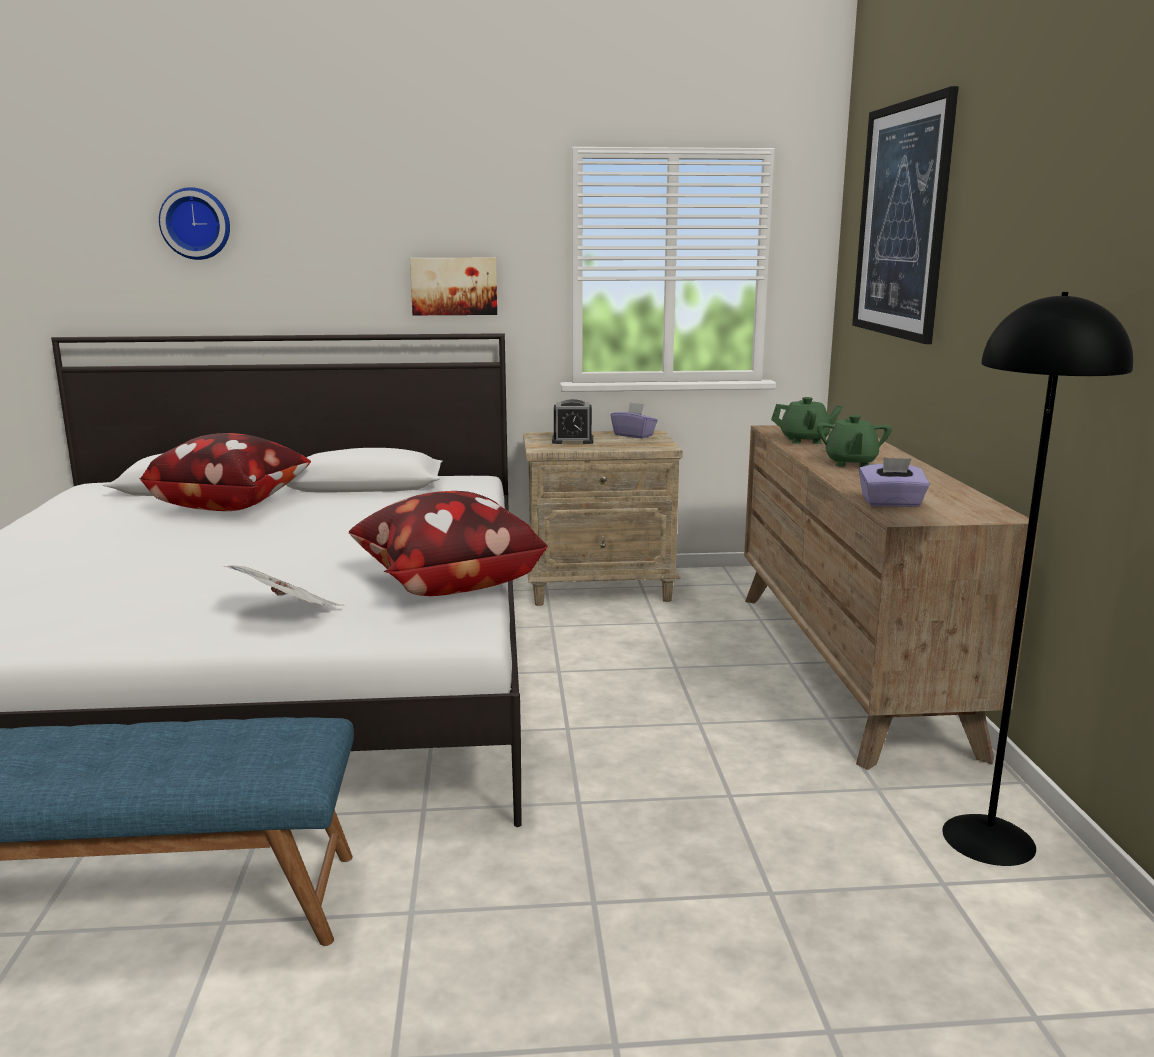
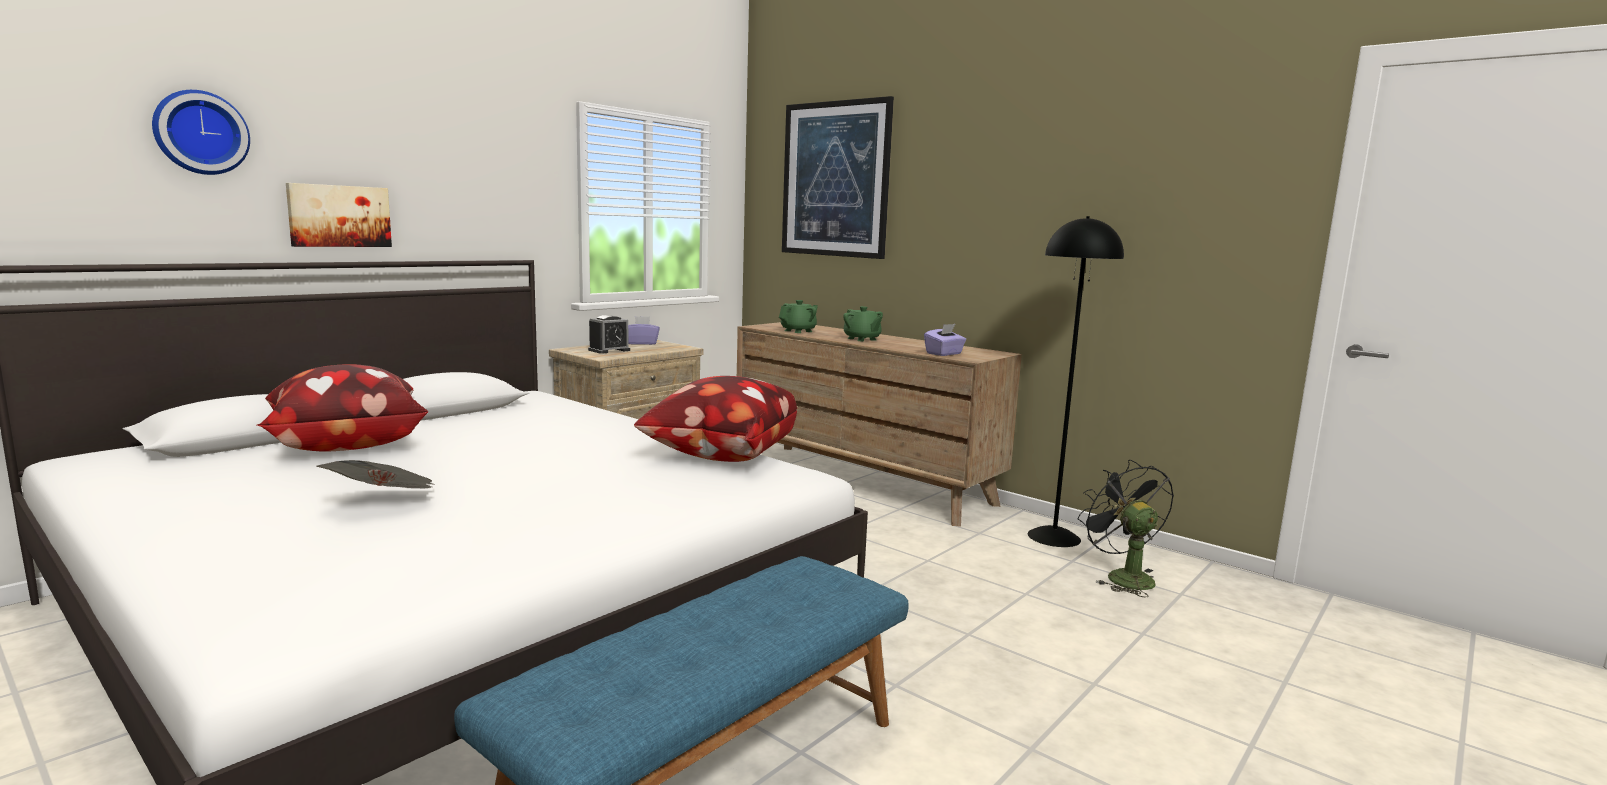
camera: 45 degrees left, 5 degrees down
(288, 614) = (664, 496): newspaper -> newspaper (385, 503)
(454, 286) = (485, 216): picture -> picture (339, 216)
(979, 942) = (1122, 577): none -> black fan

